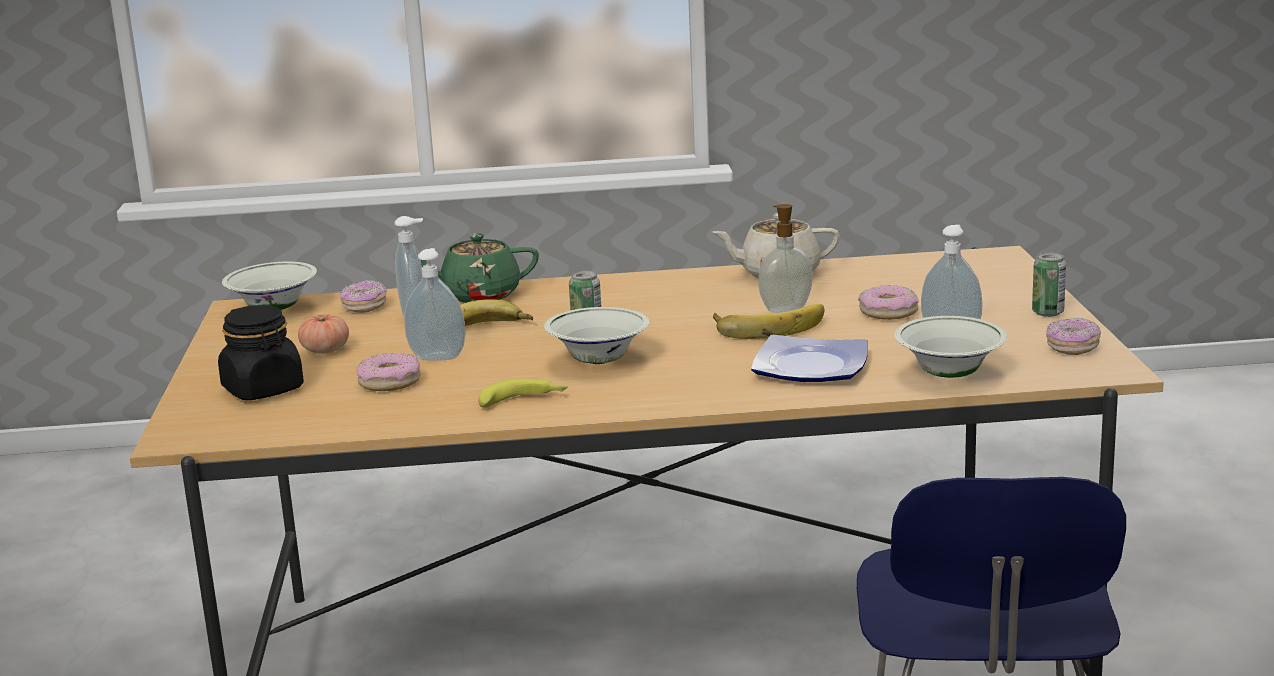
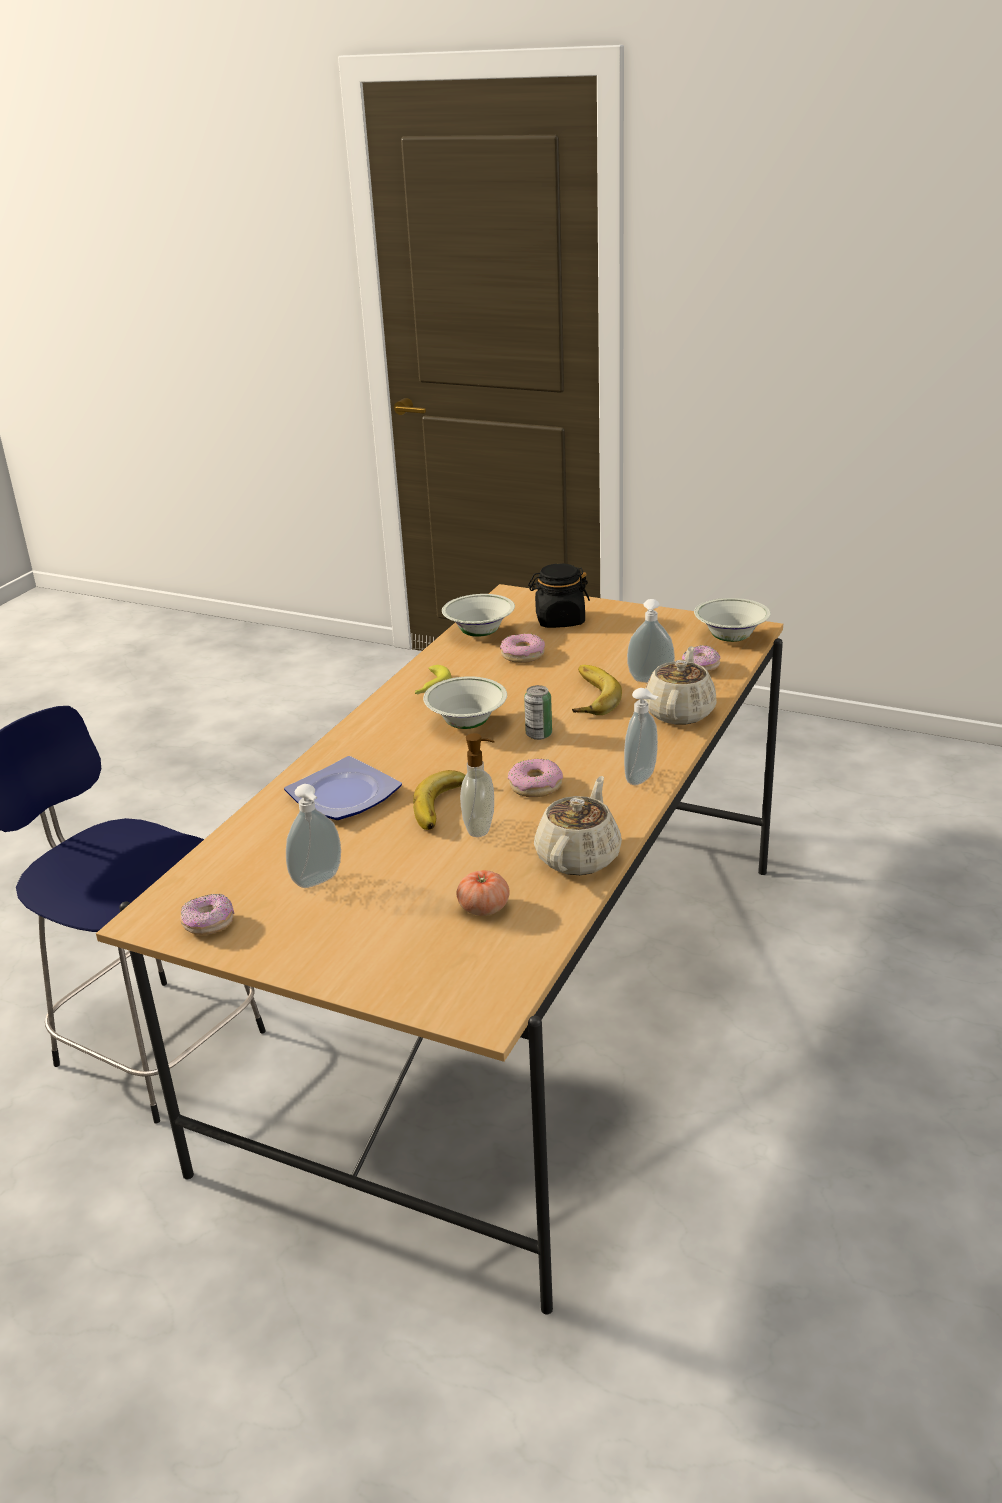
camera: 120 degrees right, 10 degrees up
(325, 350) = (613, 644): tomato -> tomato (483, 908)
(438, 357) = (551, 675): soap dispenser -> soap dispenser (643, 778)
(478, 295) = (680, 712): green teapot -> beige teapot
(888, 312) = (407, 873): donut -> donut (535, 786)
(949, 374) = (248, 844): white bowl -> white bowl (480, 634)
(1048, 312) = (294, 955): can -> none

